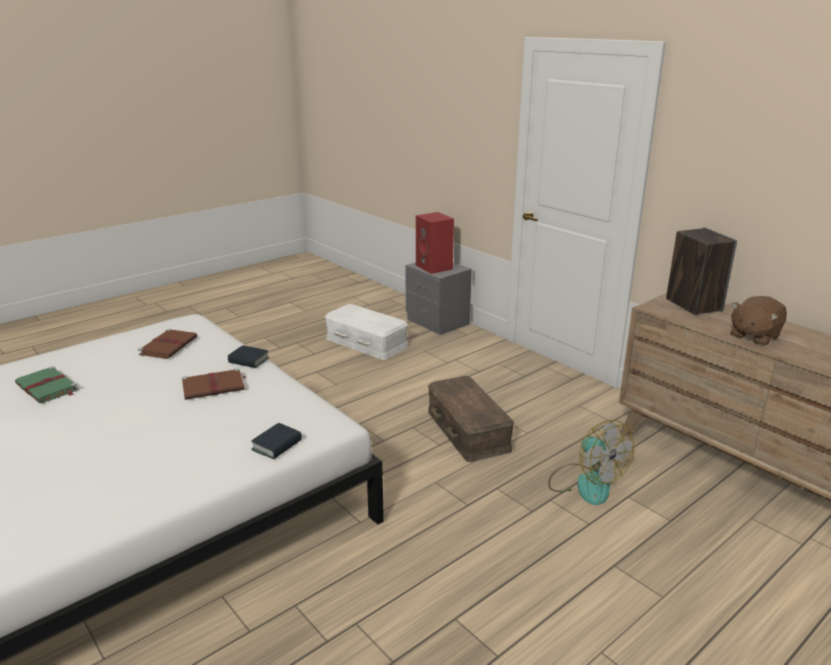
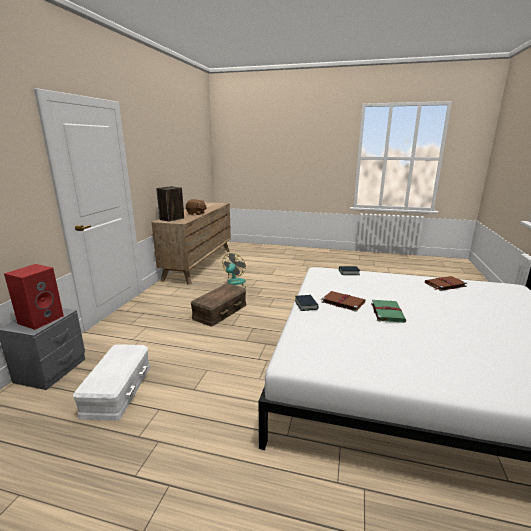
camera: 125 degrees left, 5 degrees down
(47, 388) = (446, 349): green book -> green book (387, 312)
(169, 346) = (335, 341): brown book -> brown book (444, 285)

